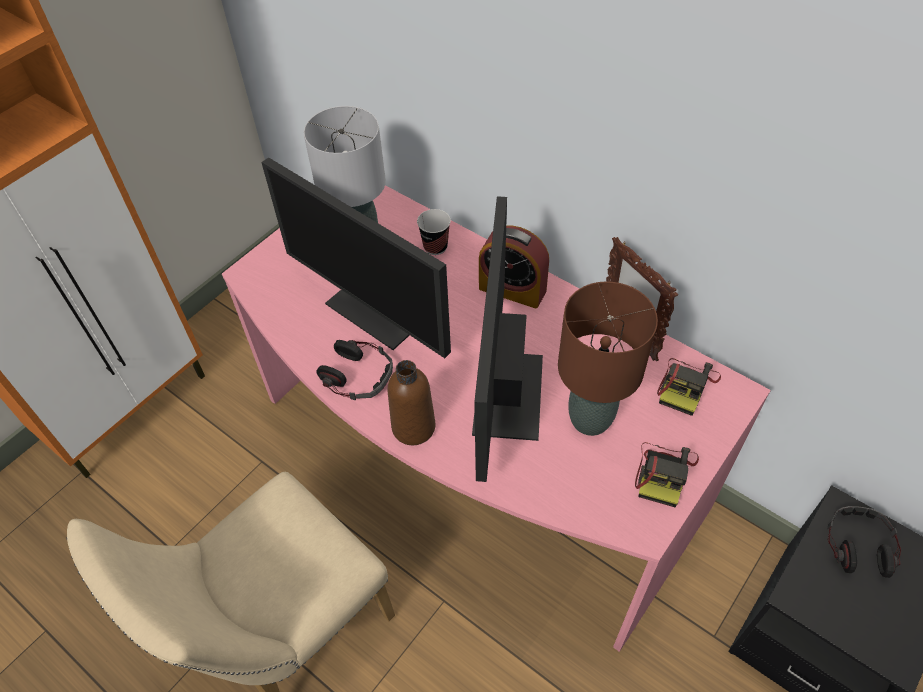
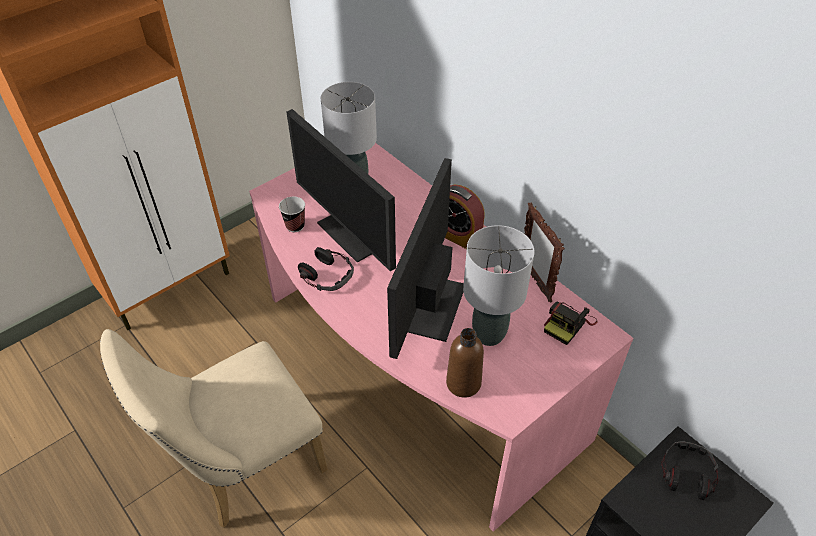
camera: 10 degrees right, 5 degrees down
(413, 427) = (357, 317): brown bottle -> brown bottle (463, 383)
(435, 247) = (407, 196): cup -> cup (295, 226)
(590, 419) = (489, 334): brown table lamp -> grey table lamp
(664, 473) = (533, 381): camera -> none

